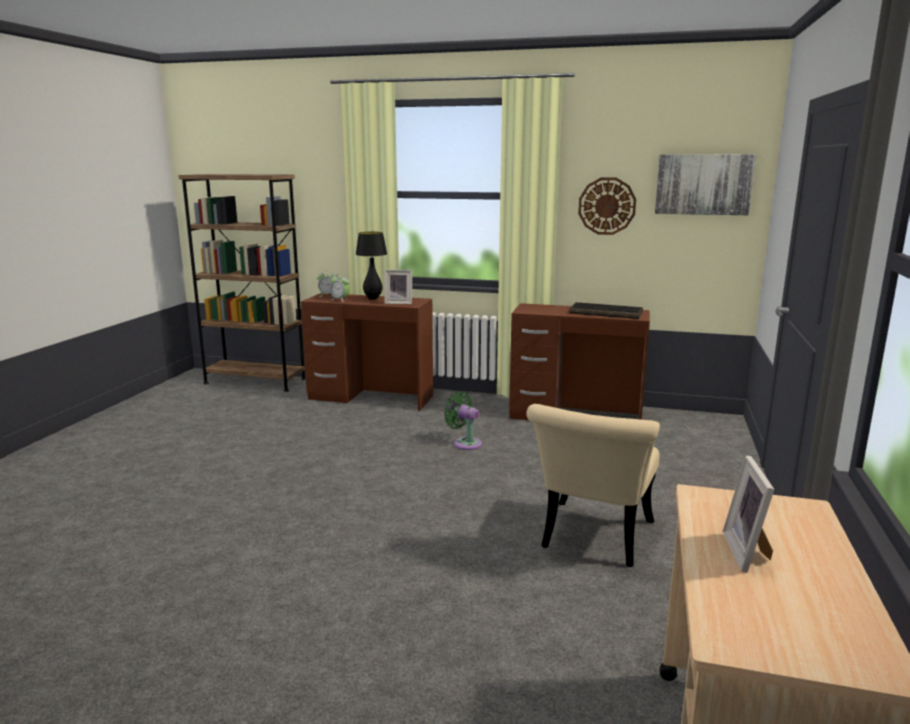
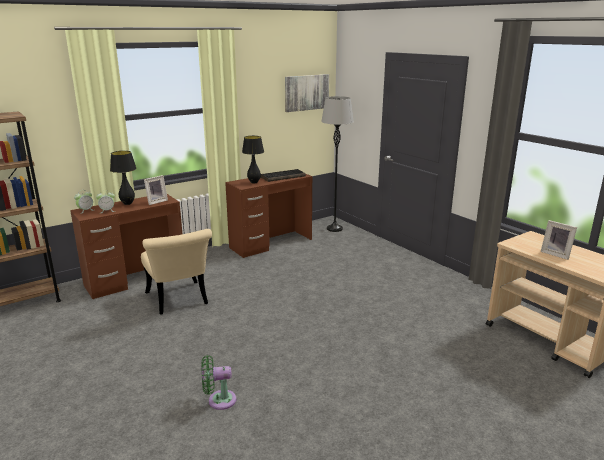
camera: 50 degrees left, 5 degrees up
(465, 443) = (251, 280): green fan -> green fan (219, 400)
(549, 310) = (254, 182): none -> black table lamp
(592, 539) = (386, 295): beige chair -> beige chair (179, 301)
(607, 206) = (260, 110): wall clock -> none
(706, 431) = (334, 228): none -> grey floor lamp

